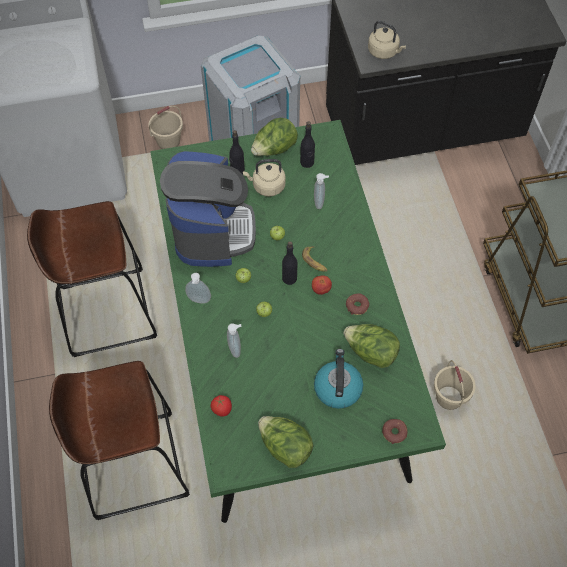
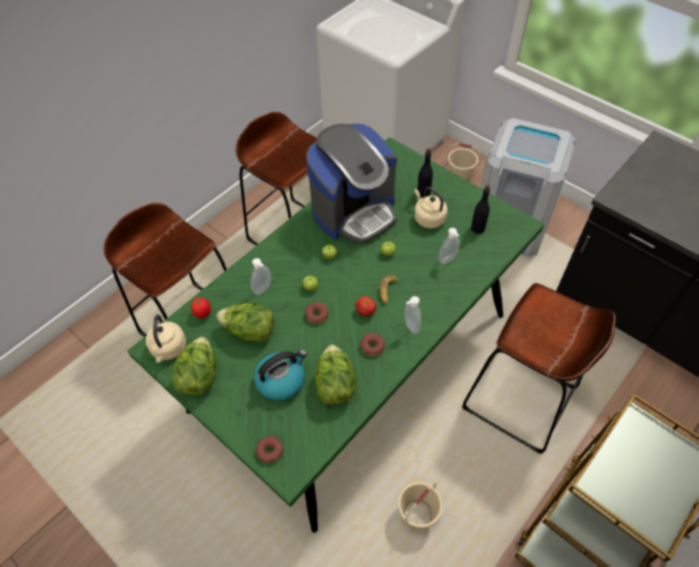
camera: 55 degrees right, 5 degrees down
(199, 301) = (287, 241): soap dispenser -> soap dispenser (410, 326)
(274, 149) = (467, 202): lettuce -> lettuce (250, 331)
(289, 278) = (357, 284): black bottle -> none
(295, 325) = (317, 315): none -> donut
(384, 52) = (636, 200): beige kettle -> beige kettle (169, 349)
(411, 262) = (519, 399): none -> brown stool

